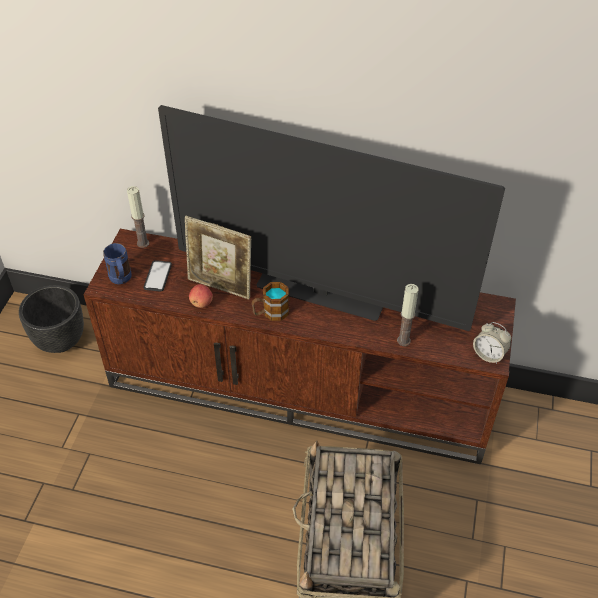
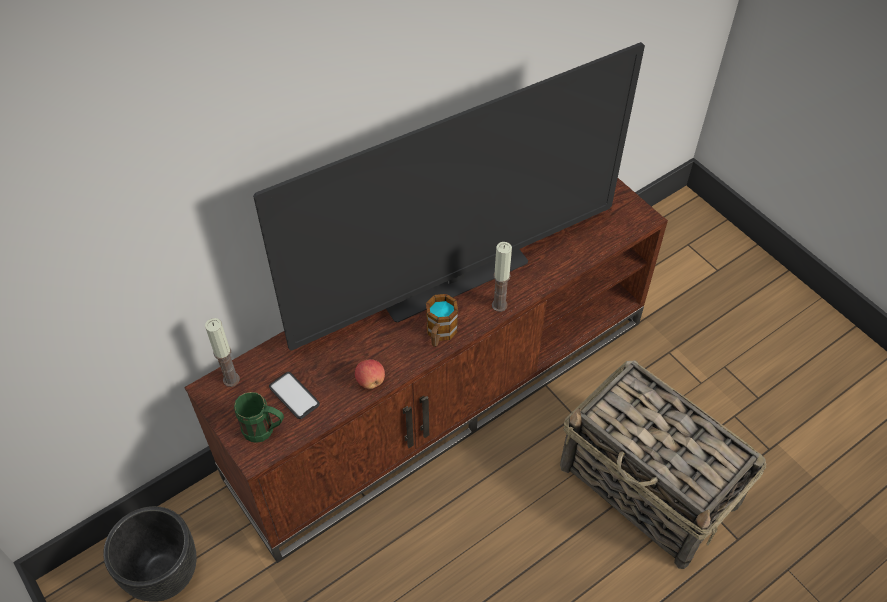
camera: 50 degrees left, 5 degrees up
(121, 280) = (265, 432): blue mug -> green mug
(220, 287) = (365, 351): picture frame -> none
(403, 340) = (567, 260): candle -> candle (499, 305)
(489, 354) = (635, 216): alarm clock -> none

